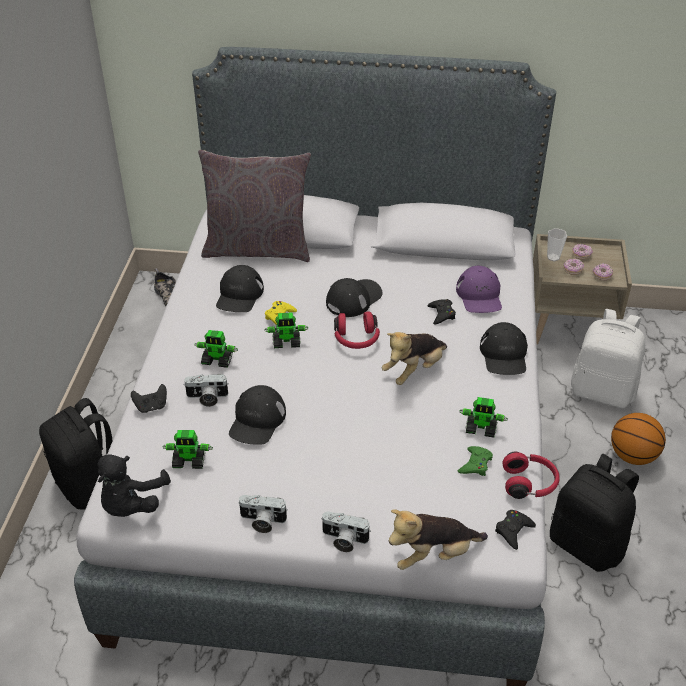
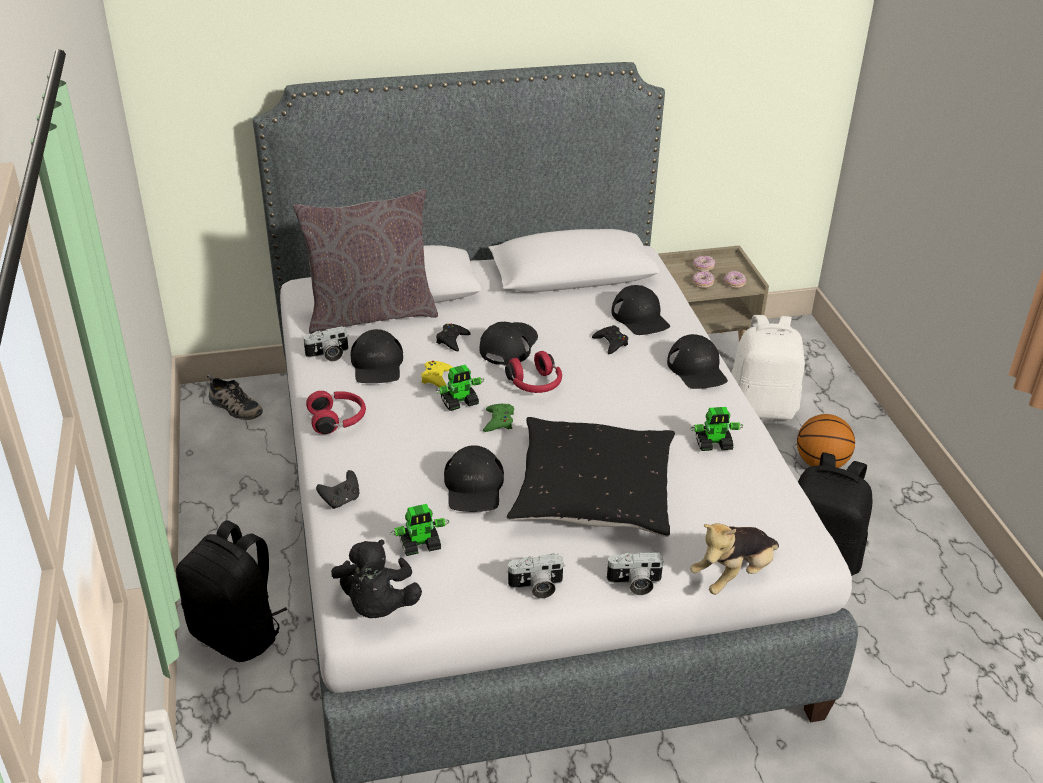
camera: 20 degrees left, 5 degrees down
(207, 398) = (401, 477): camera -> camera (328, 355)
(217, 360) = (391, 436): toy robot -> none
(353, 447) = (592, 491): none -> black pillow
(414, 370) = (613, 403): plush toy -> none
(475, 464) = (727, 479): green game controller -> green game controller (498, 421)
(479, 296) = (640, 318): purple cap -> black cap
(513, 531) = (800, 533): black game controller -> black game controller (452, 340)
(529, 483) = (790, 485): red headphones -> red headphones (338, 420)
(553, 257) = (676, 275): cup -> none

